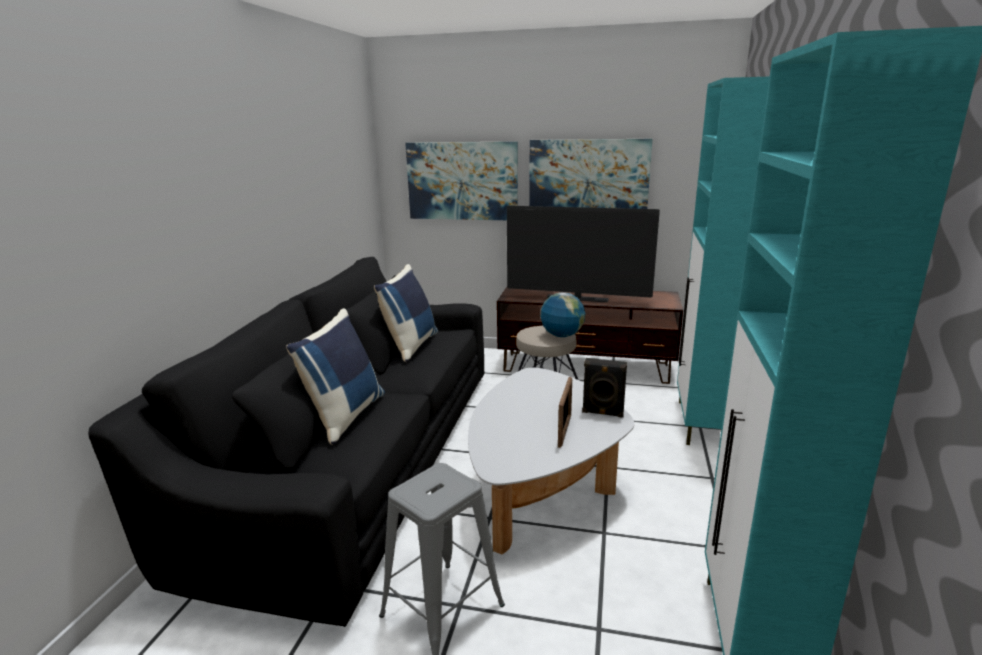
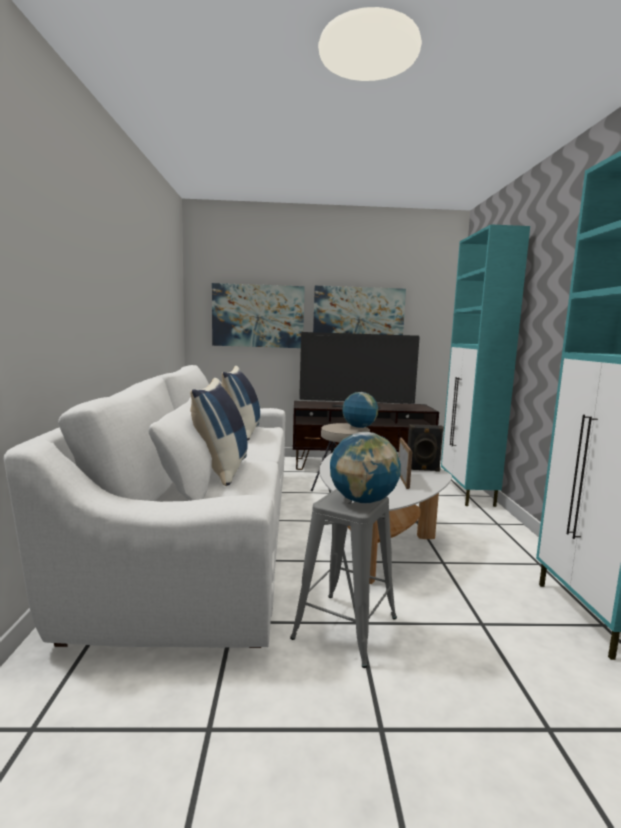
camera: 15 degrees left, 10 degrees down
(360, 457) = (204, 530): black sofa -> white sofa
(446, 491) = (363, 501): none -> globe

